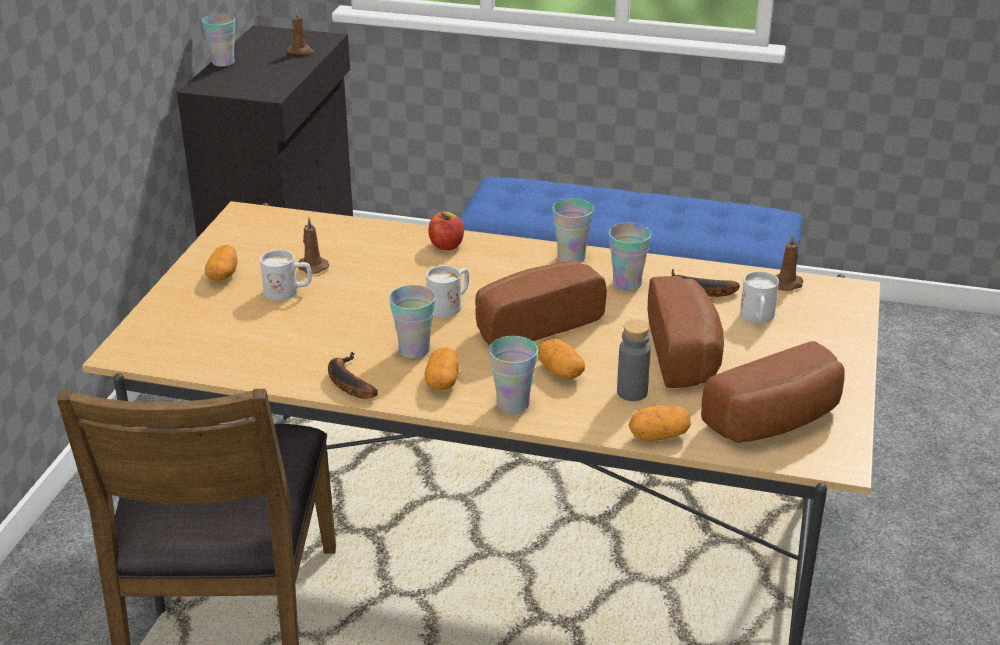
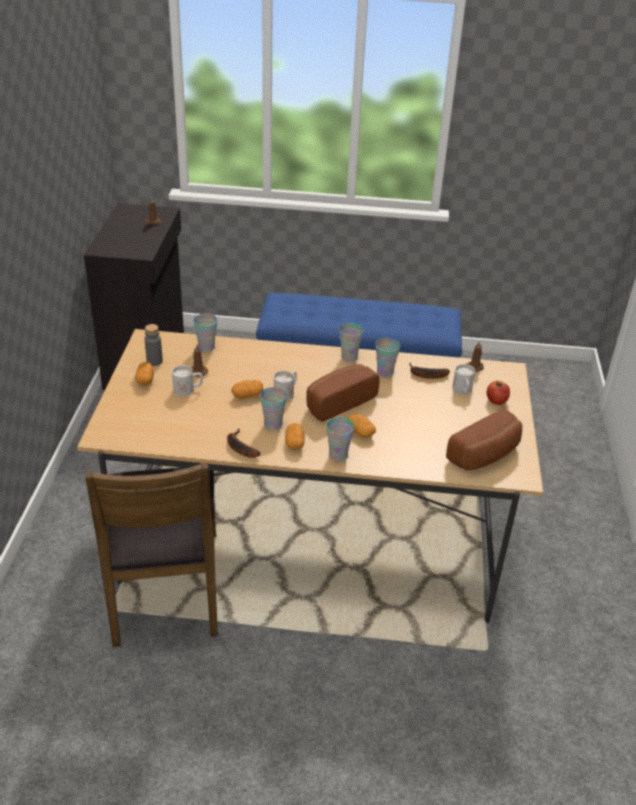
camera: 10 degrees left, 5 degrees up
(223, 62) = (107, 232): cup -> cup (206, 347)
(446, 245) = (274, 353): apple -> apple (496, 401)
(632, 392) = (403, 443): grey bottle -> grey bottle (154, 361)
(658, 436) = (423, 469): potato -> potato (247, 395)
(686, 353) = (428, 416): bread -> none

